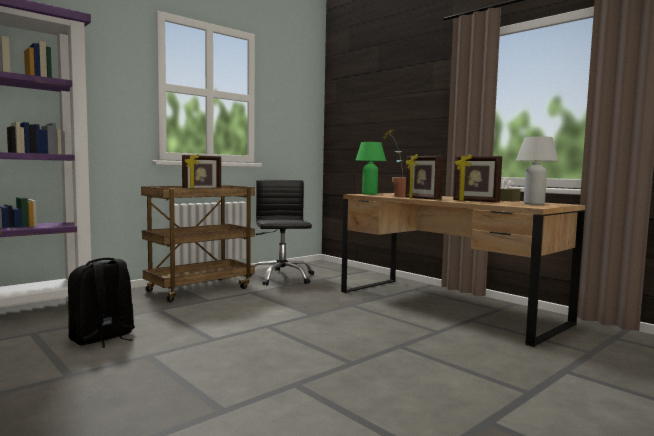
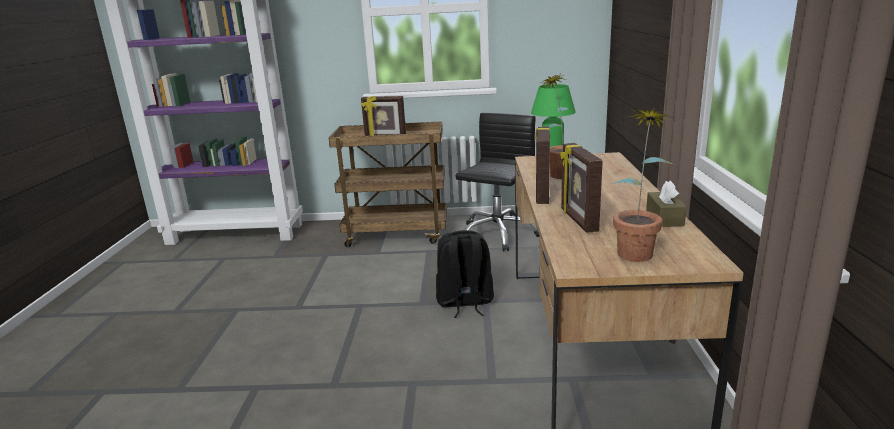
camera: 45 degrees right, 15 degrees up
(102, 338) = (244, 278): black backpack -> black backpack (464, 302)
(534, 204) = (637, 250): white table lamp -> potted plant

